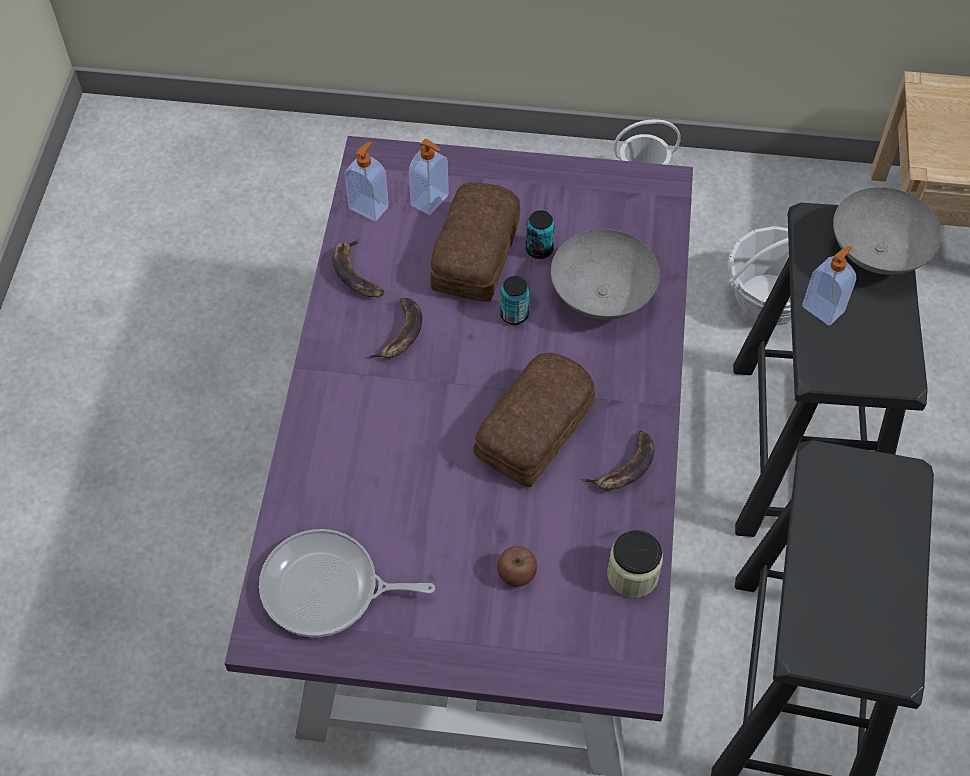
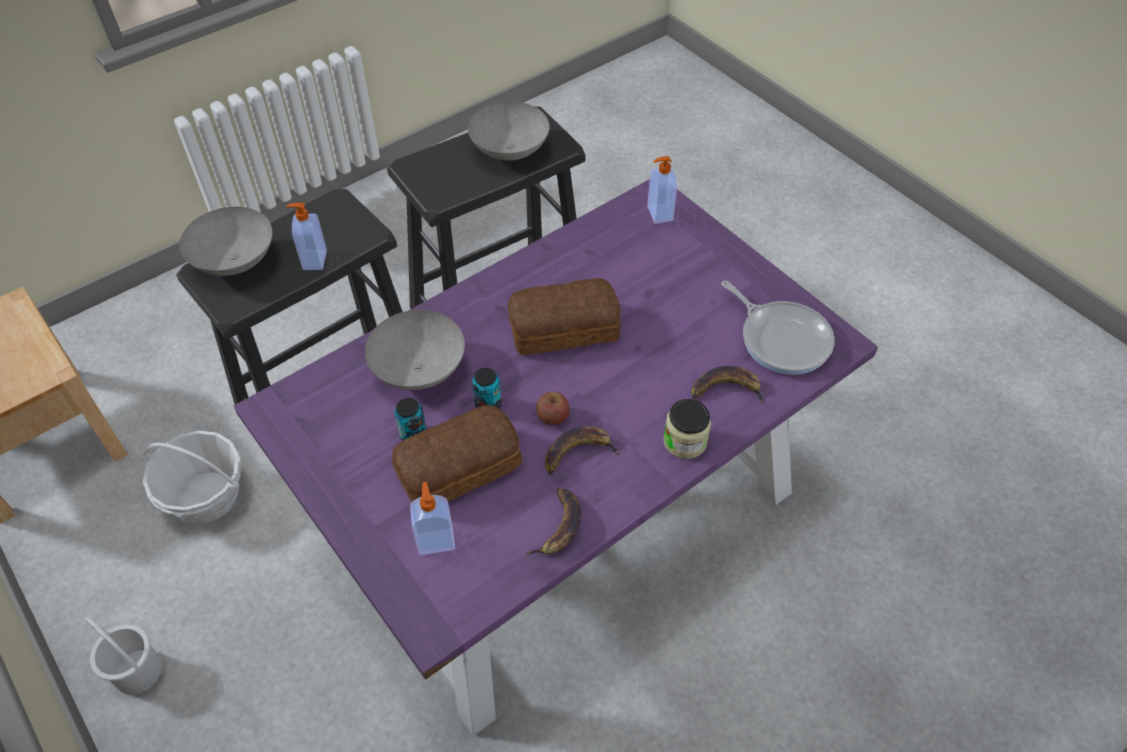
camera: 135 degrees left, 5 degrees down
(369, 207) = (486, 578): soap dispenser -> soap dispenser (658, 214)
(516, 573) = (662, 270): apple -> apple (552, 416)
(624, 467) = (539, 273): banana -> banana (726, 389)
(632, 575) = (601, 228): jar -> jar (685, 441)
(848, 594) = (510, 150): none -> grey bowl

